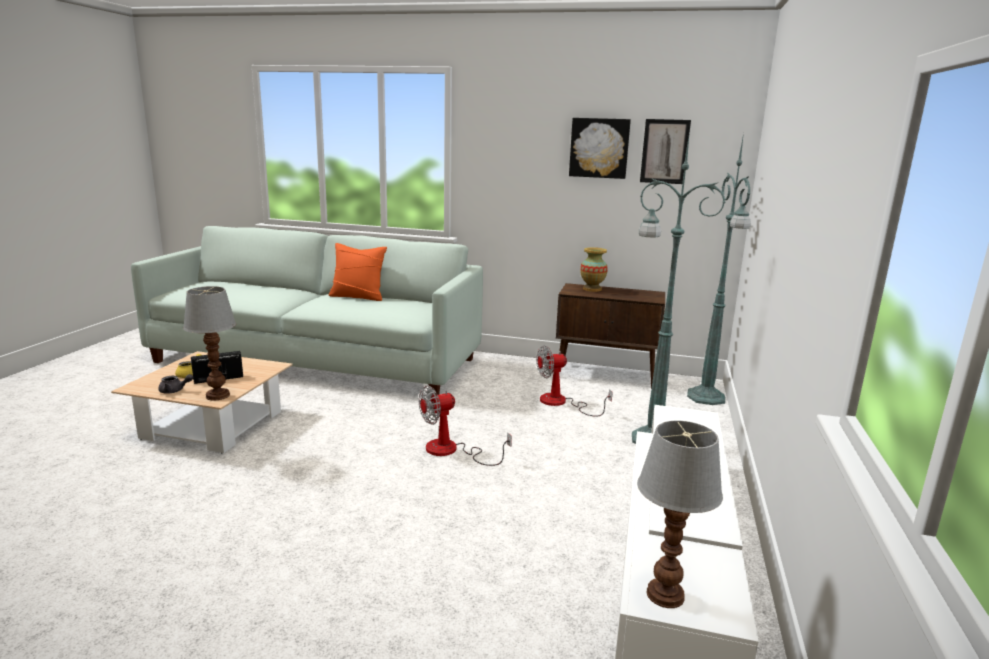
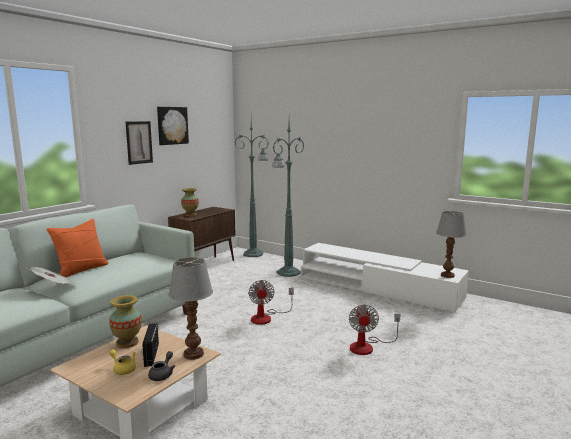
camera: 70 degrees left, 5 degrees down
(247, 364) = (127, 343): none -> vase
(303, 298) = (53, 287): none -> newspaper
(561, 403) = (229, 282): fan -> fan (367, 346)
(664, 151) = (201, 125): picture -> picture (139, 142)

